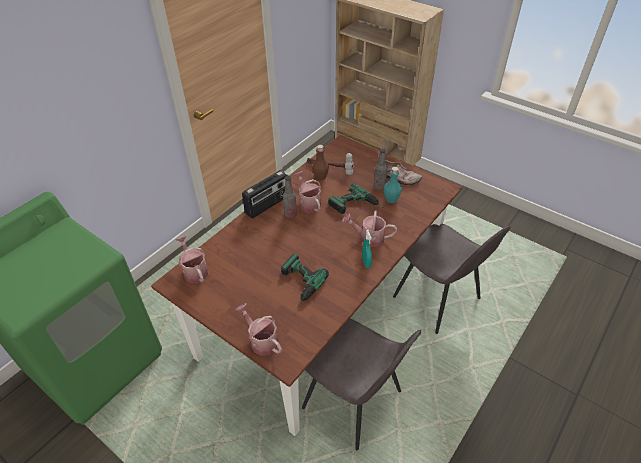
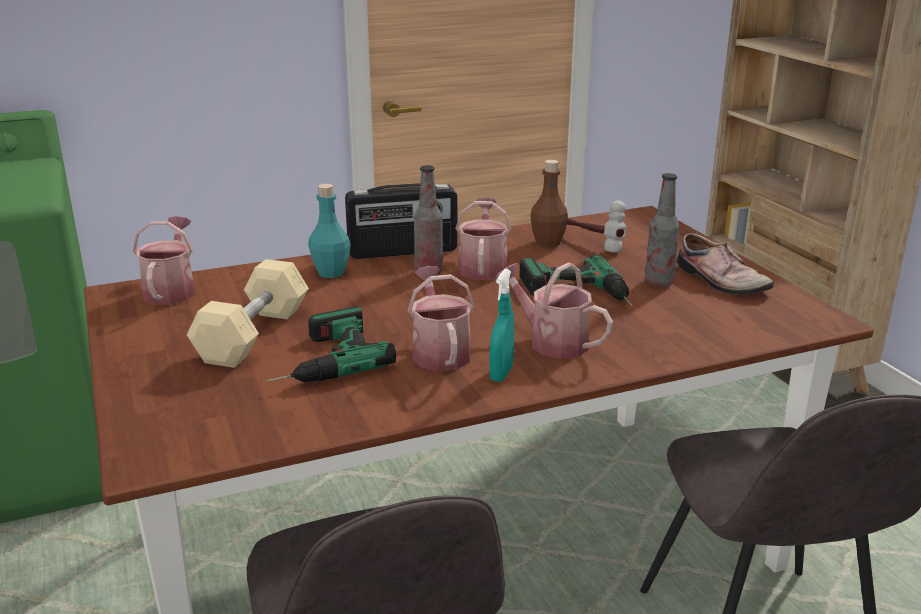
camera: 30 degrees right, 20 degrees down
(258, 282) = (253, 335): none -> beige dumbbell
(261, 340) = (148, 410): watering can -> watering can (439, 351)
(391, 199) = (668, 304): turquoise bottle -> turquoise bottle (331, 273)

